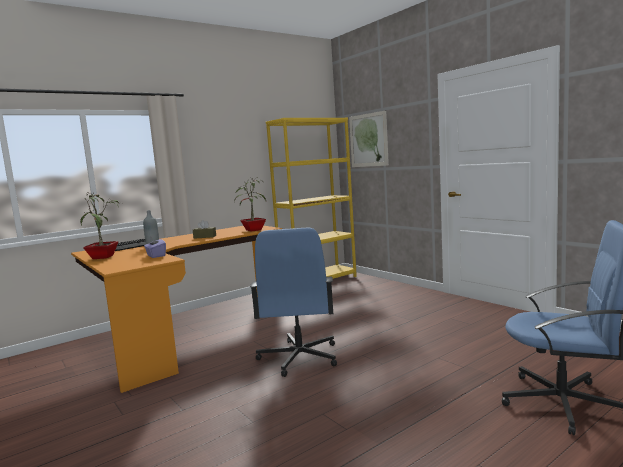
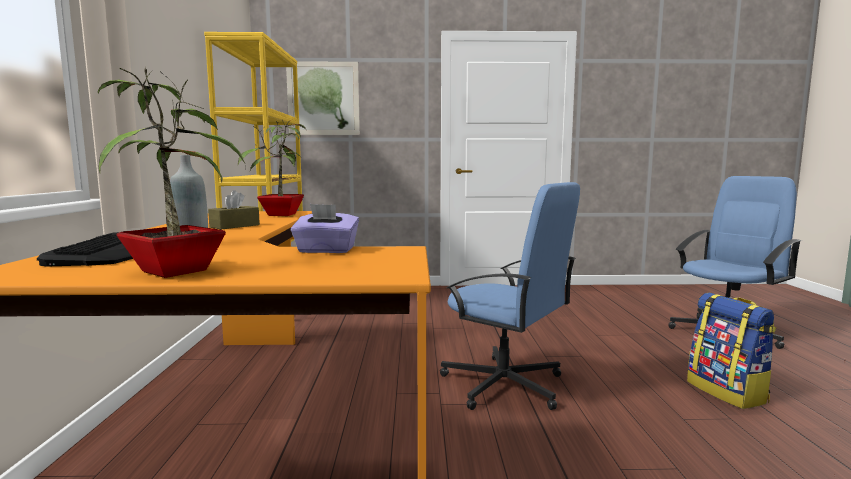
camera: 55 degrees left, 0 degrees up
(396, 422) = (727, 392): none -> backpack

